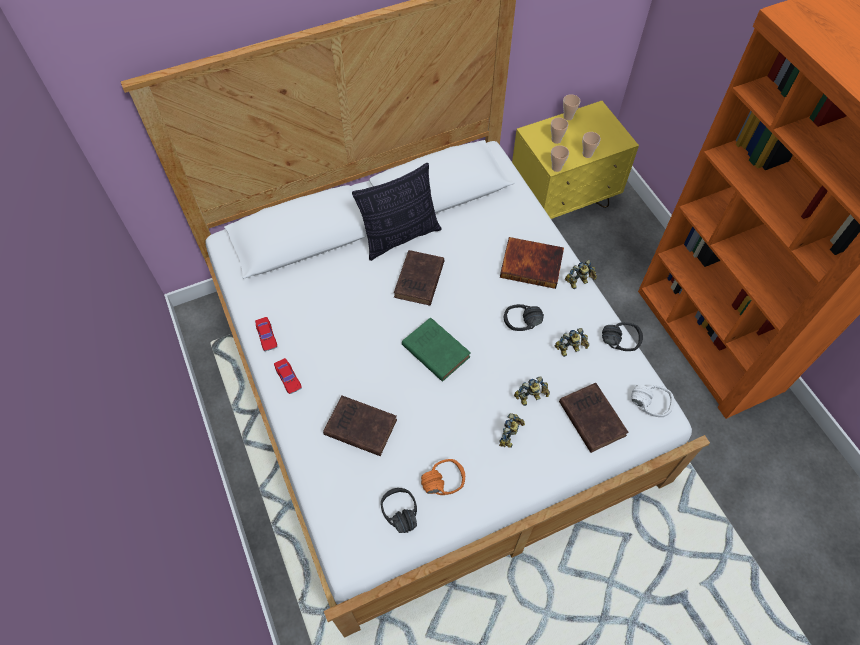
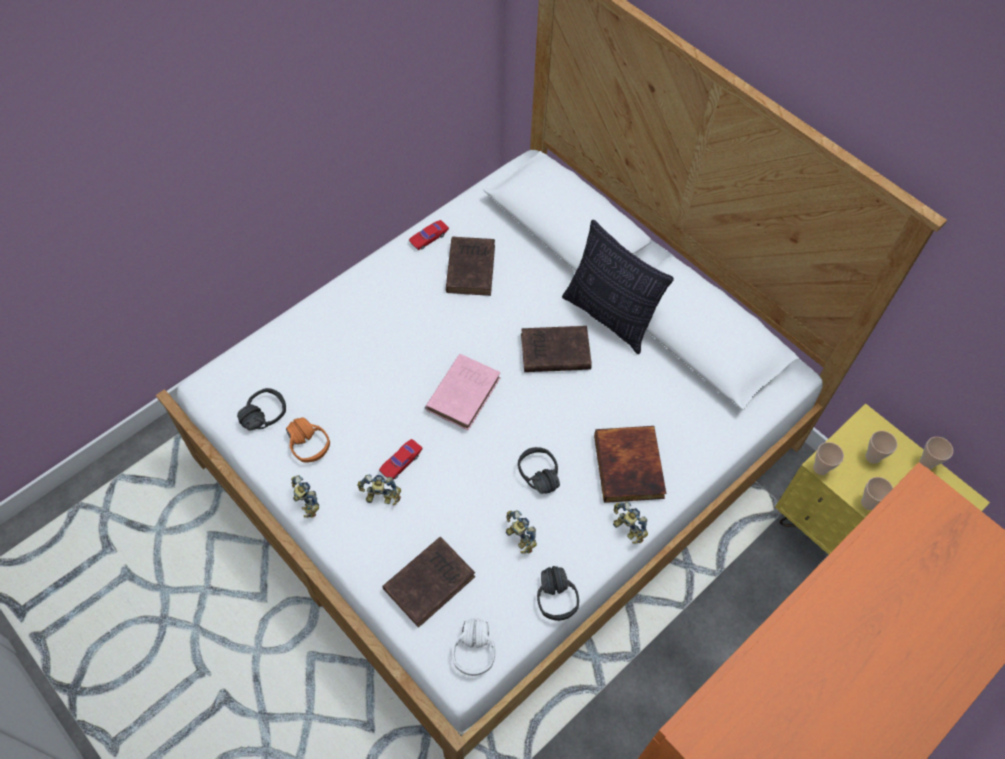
camera: 70 degrees right, 0 degrees up
(288, 378) = (386, 271): red toy car -> red toy car (401, 462)
(359, 427) = (347, 348): brown book -> brown book (471, 267)
(434, 350) = (464, 392): green book -> pink book
(530, 398) = (436, 509): toy robot -> toy robot (305, 503)

